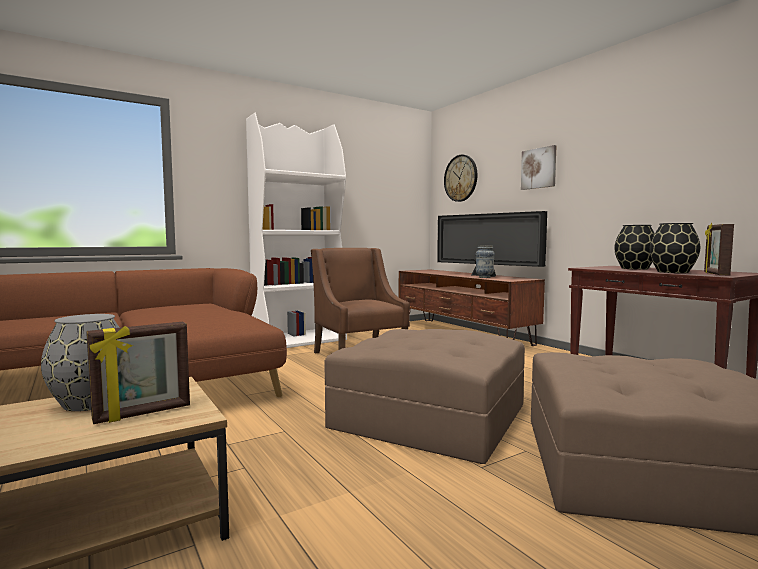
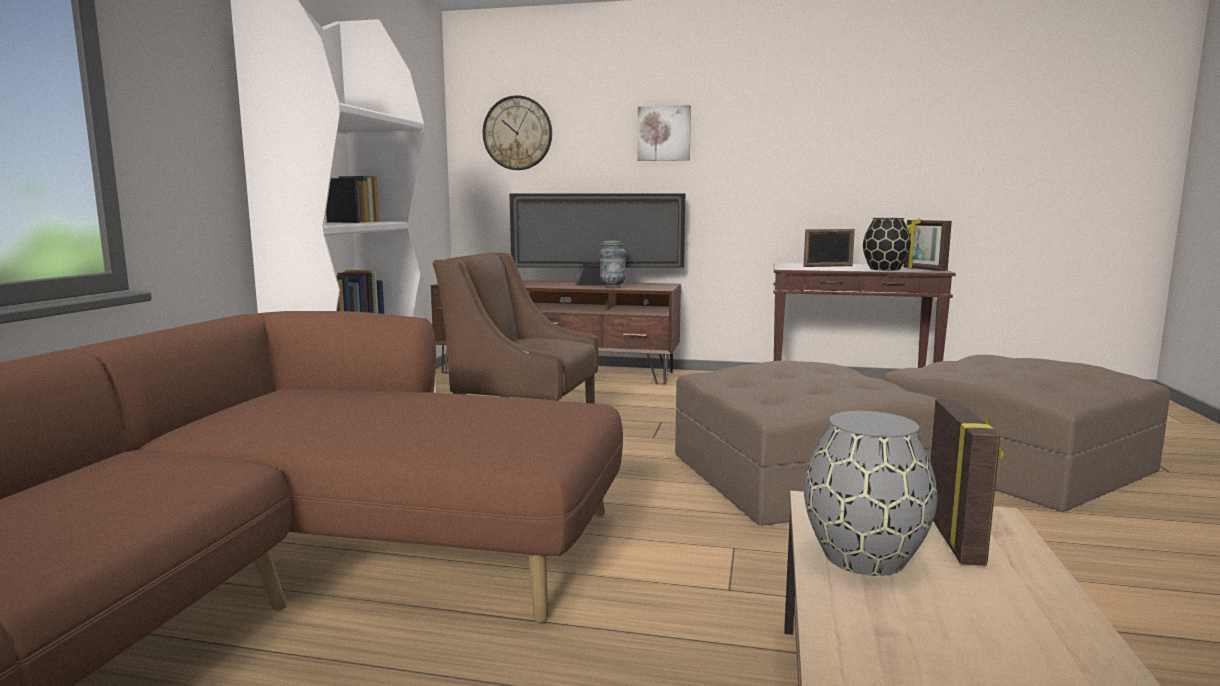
camera: 45 degrees left, 5 degrees up
(635, 268) = (828, 266): black vase -> picture frame

